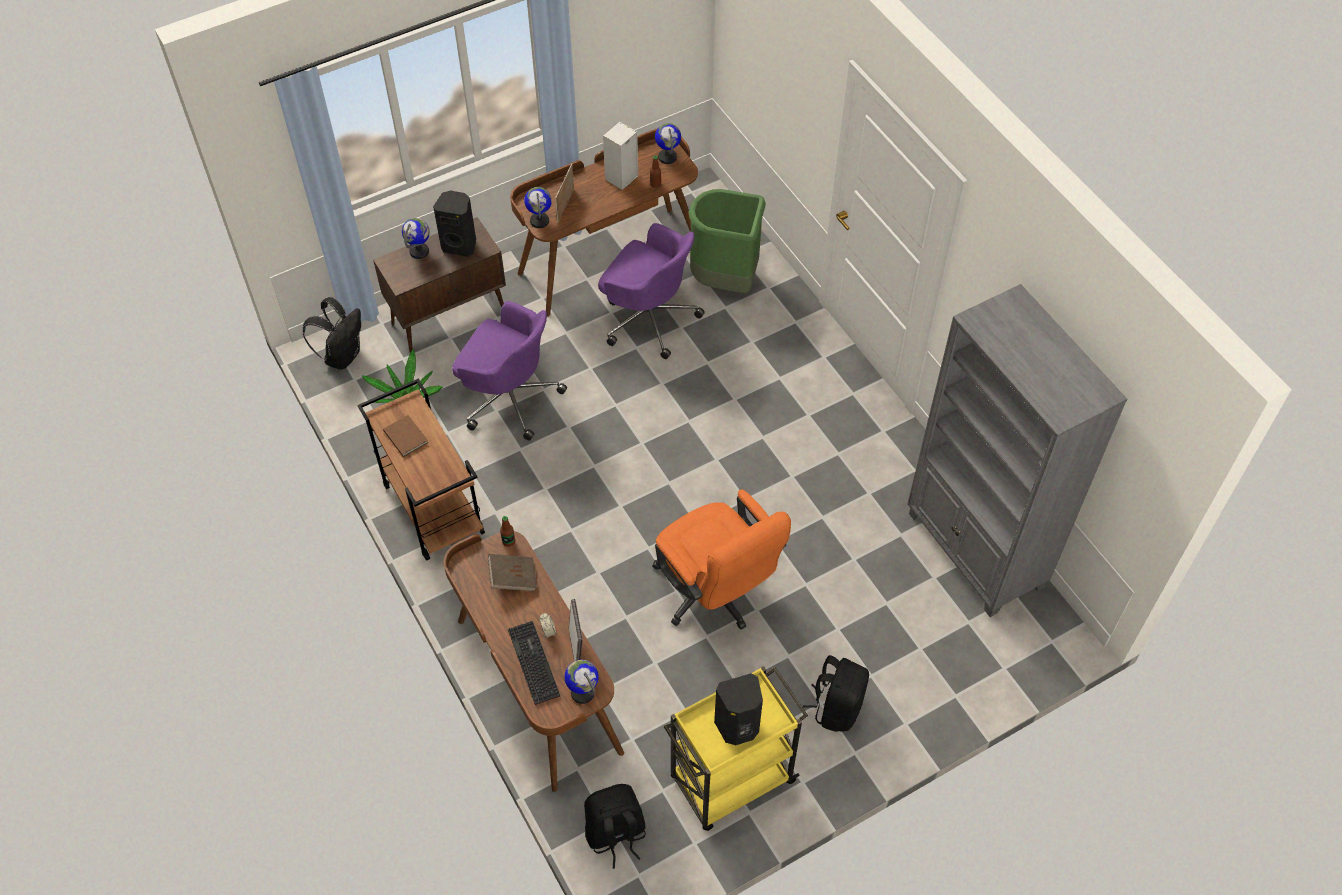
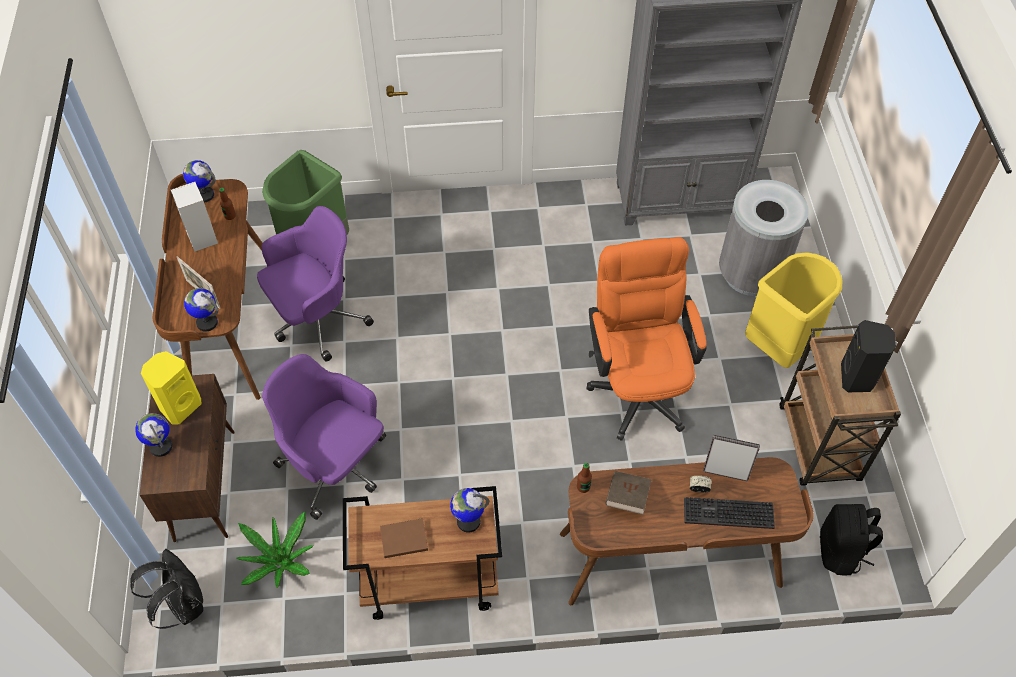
camera: 65 degrees left, 0 degrees up
(460, 245) = (179, 406): black speaker -> yellow speaker
(509, 397) = (336, 466): purple office chair -> purple office chair turned 105 degrees counterclockwise
(582, 692) = (775, 484): globe -> globe (468, 521)
(715, 594) = (638, 385): orange office chair -> orange office chair turned 90 degrees counterclockwise
(730, 781) = (819, 445): yellow cart -> brown cart
(836, 707) = (779, 345): black backpack -> yellow trash can
(915, 651) = (751, 274): none -> grey trash can

